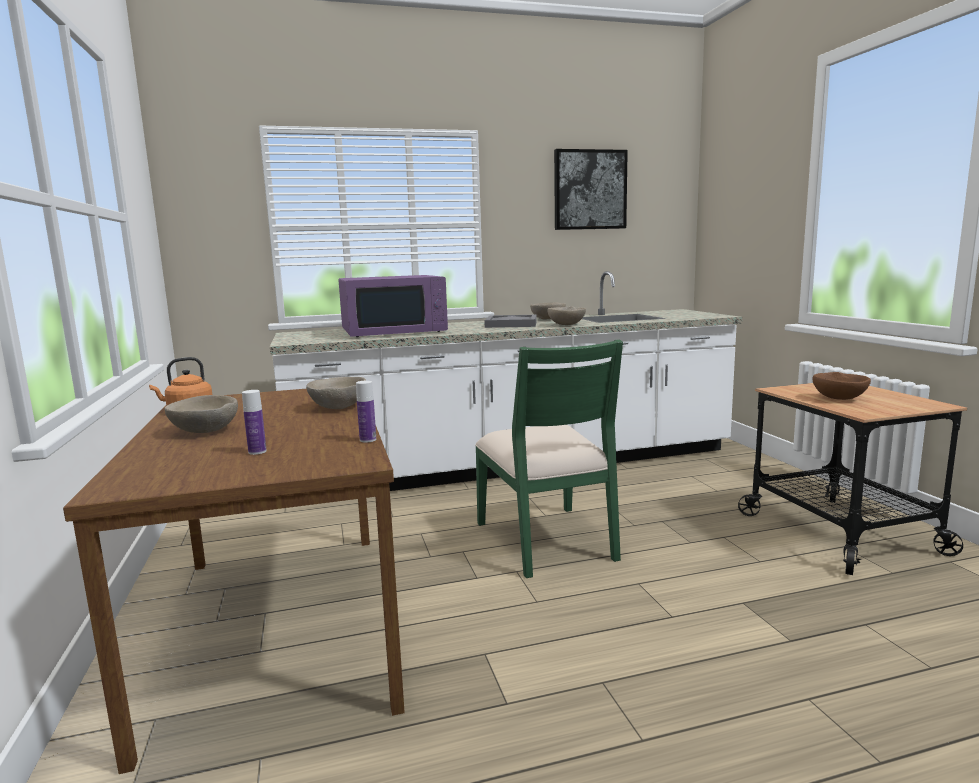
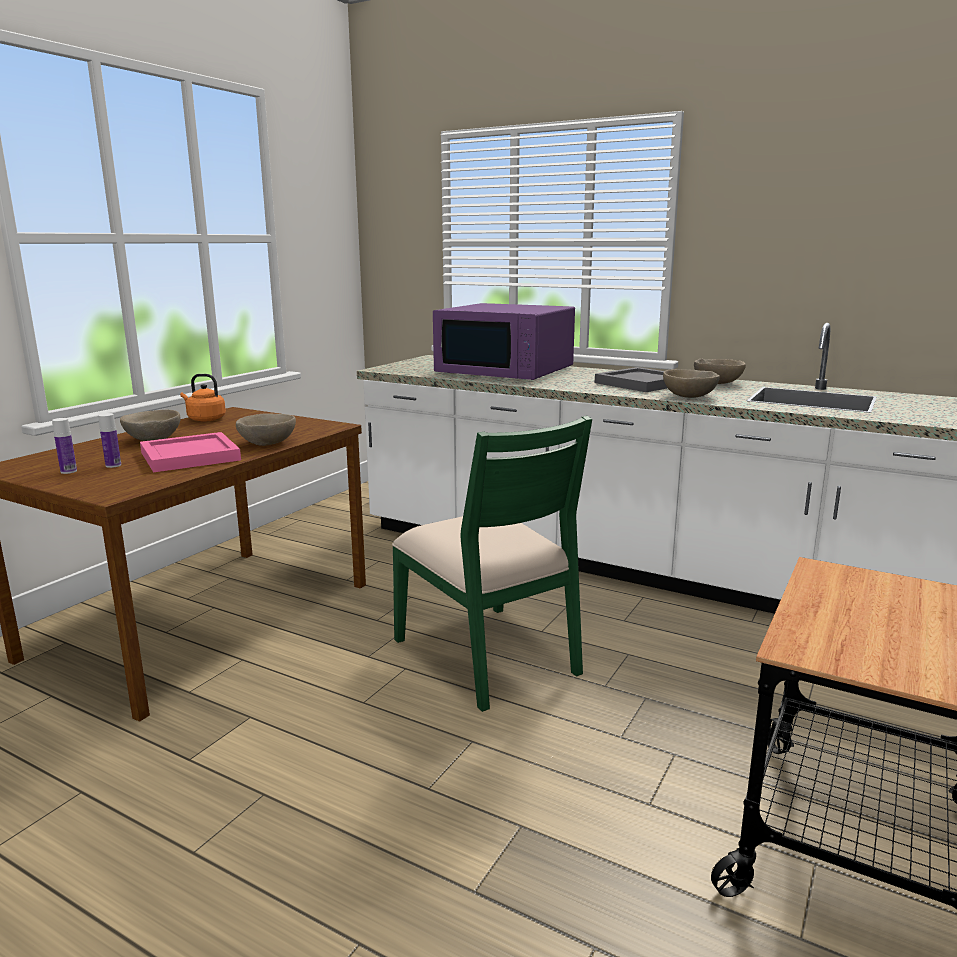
camera: 45 degrees right, 5 degrees up
(309, 428) = (192, 456): none -> pink tray
(368, 440) = (177, 478): bottle -> bottle (68, 471)
(547, 540) = (488, 655): green chair -> green chair turned 60 degrees counterclockwise
(589, 190) = (856, 189): picture -> none
(839, 398) = (858, 617): brown bowl -> none

